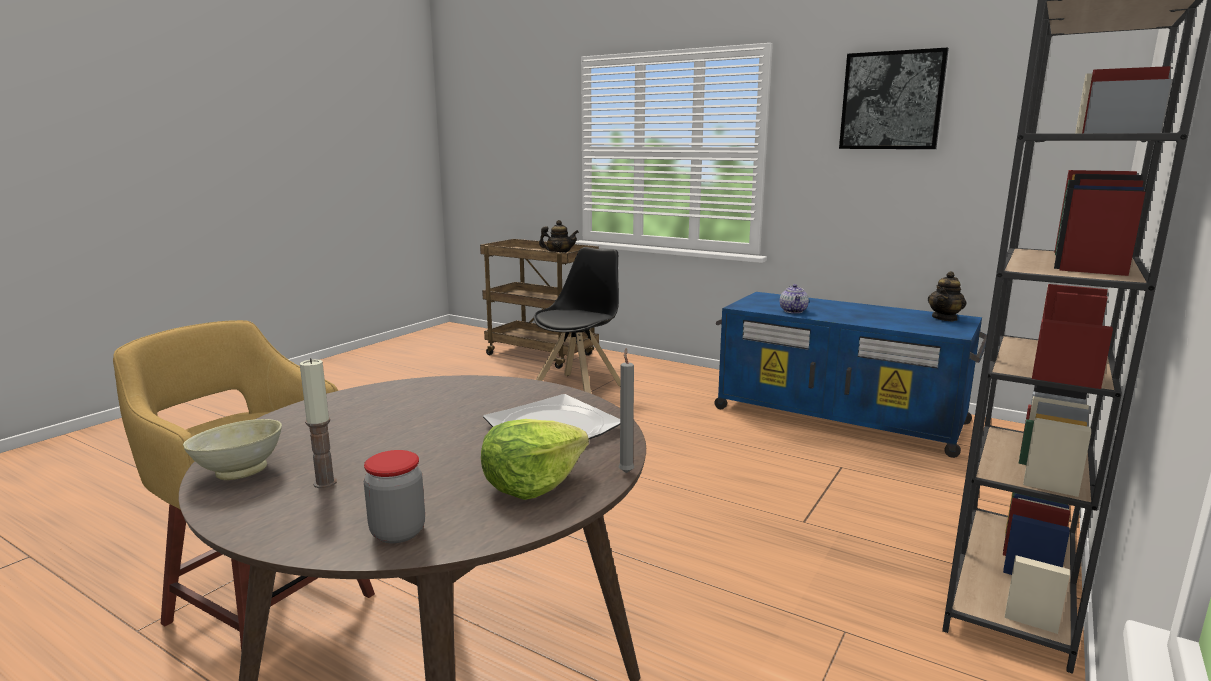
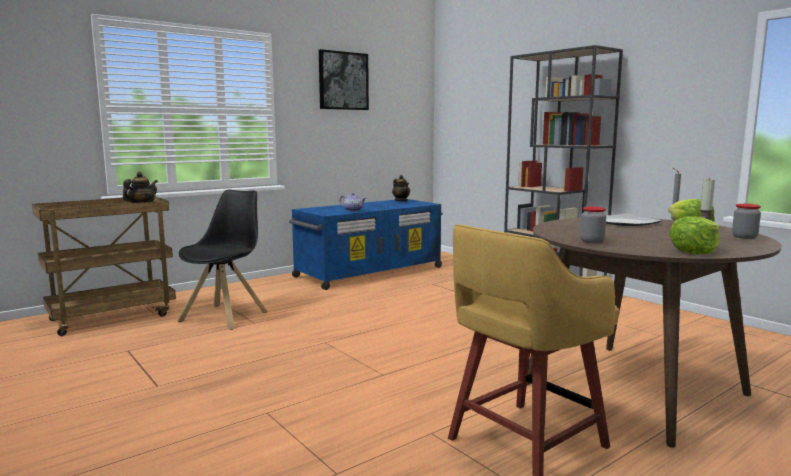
camera: 70 degrees left, 5 degrees down
(240, 471) = (694, 251): beige bowl -> lettuce
(339, 407) = (592, 241): none -> jar
(579, 388) = (225, 315): black chair -> black chair turned 60 degrees clockwise

